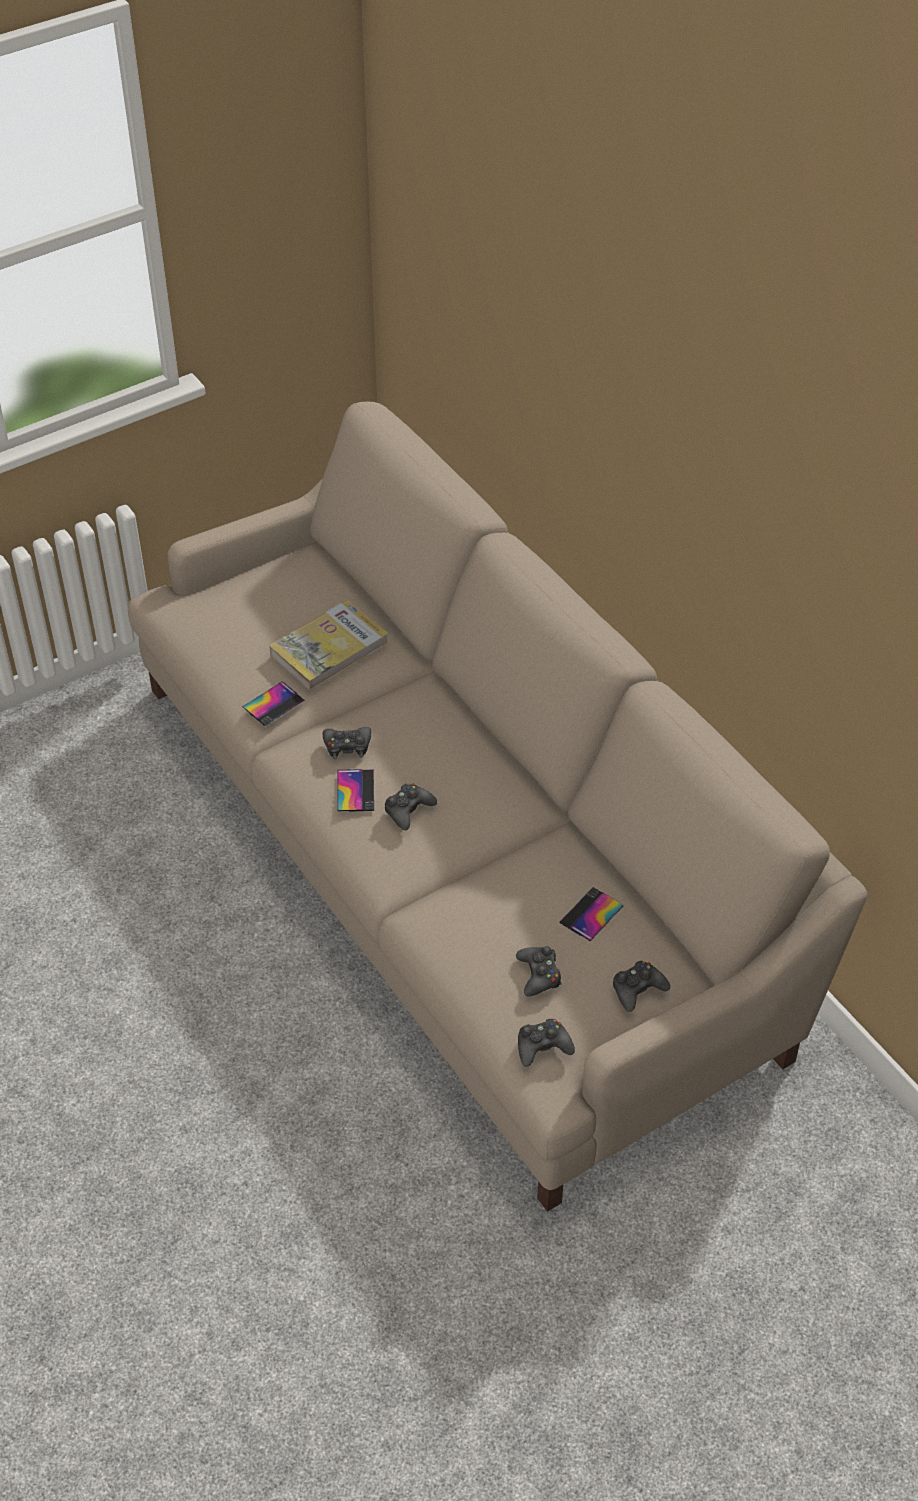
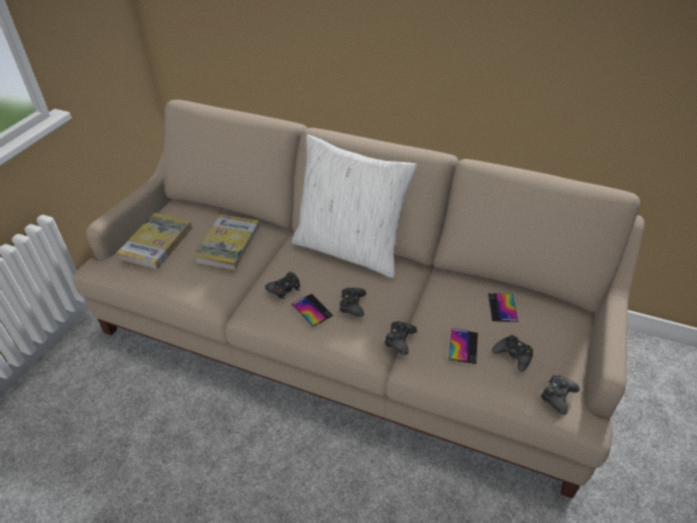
camera: 35 degrees left, 5 degrees down
(246, 604) = (156, 243): none -> book
(273, 704) = (218, 287): phone -> phone (463, 346)
(477, 733) = (349, 249): none -> white pillow
(637, 989) = (566, 333): black game controller -> black game controller (399, 340)

